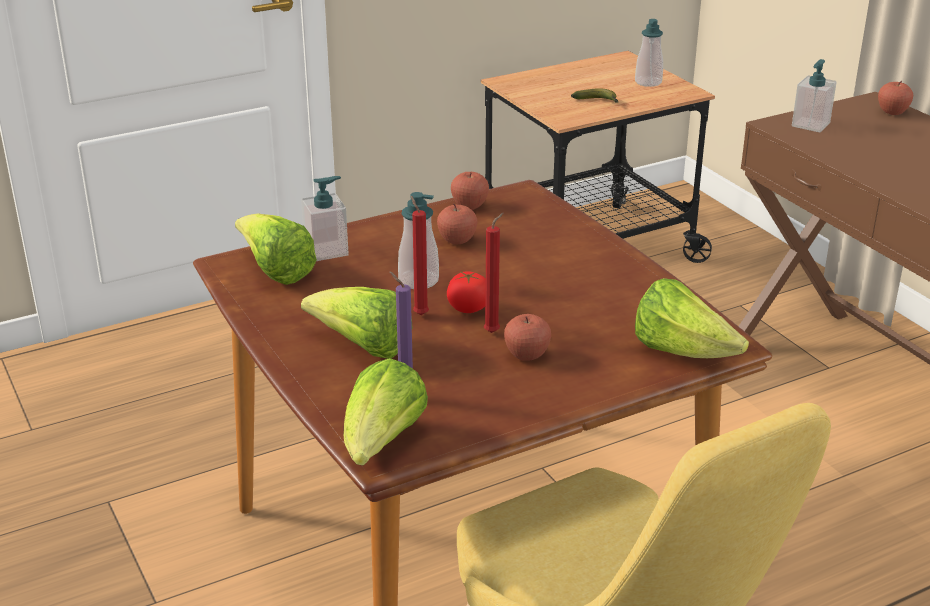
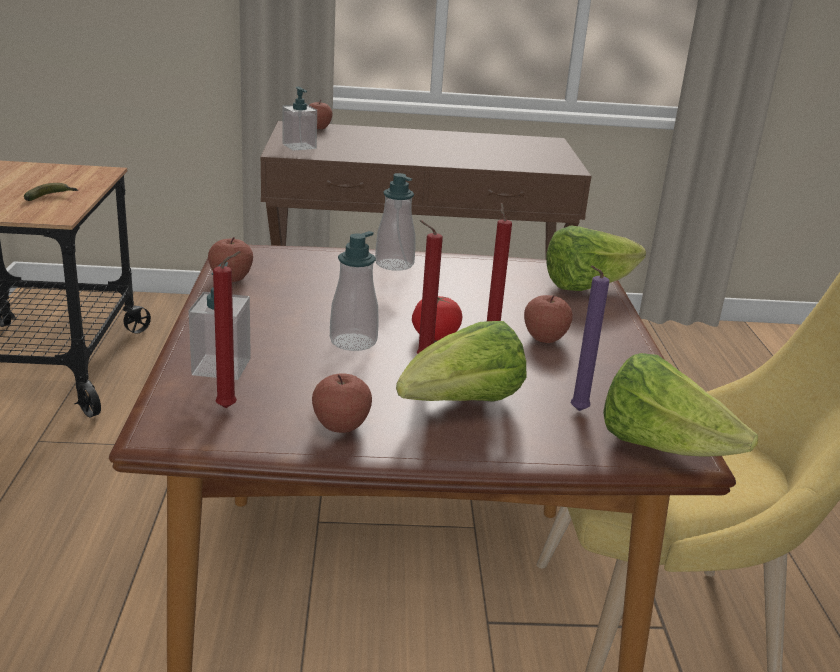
camera: 65 degrees left, 5 degrees down
(276, 271) = (230, 408): lettuce -> red candle
(457, 240) = (294, 303): apple -> apple (341, 426)
(648, 82) = (56, 174): soap dispenser -> soap dispenser (394, 264)

